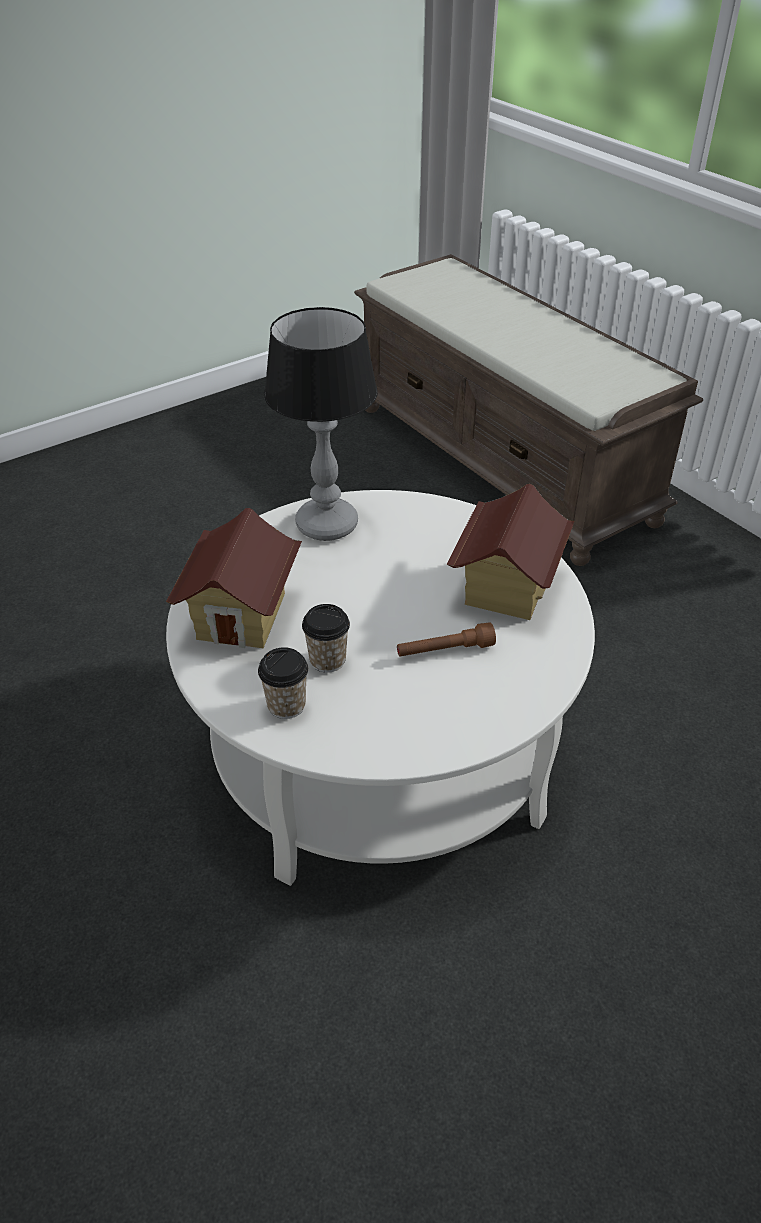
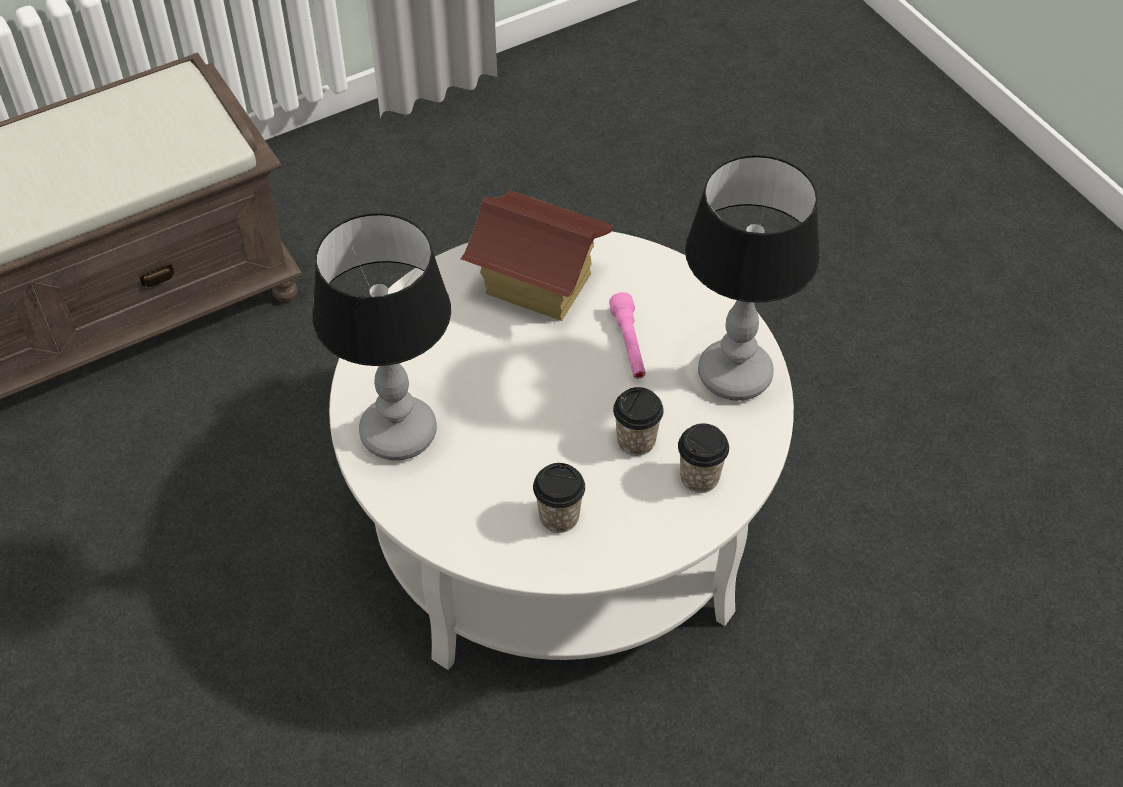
camera: 85 degrees left, 10 degrees up
(243, 616) = (559, 517): toy house -> cup
(419, 731) = (736, 375): none -> table lamp
(445, 650) = (629, 345): brown flashlight -> pink flashlight

